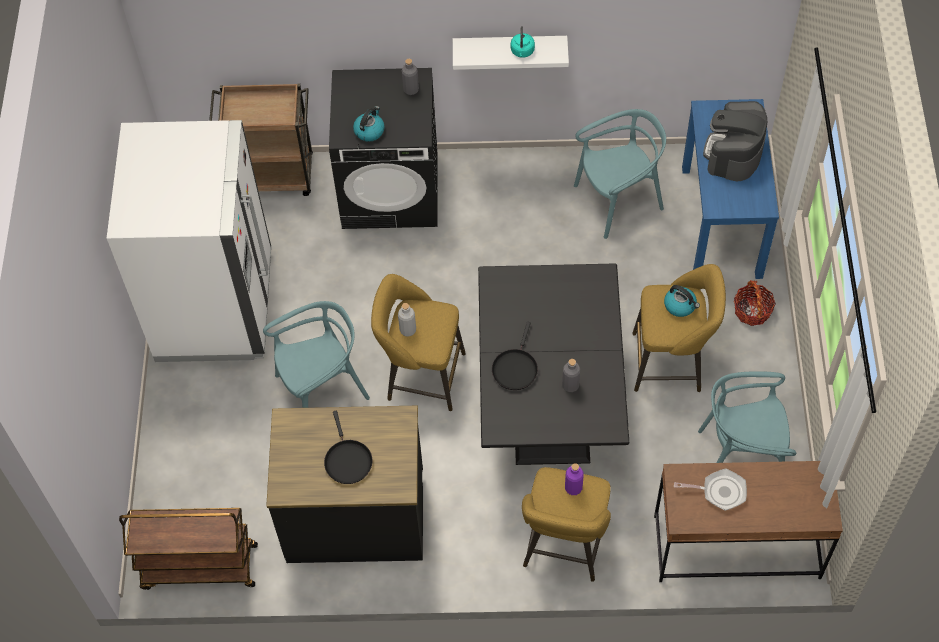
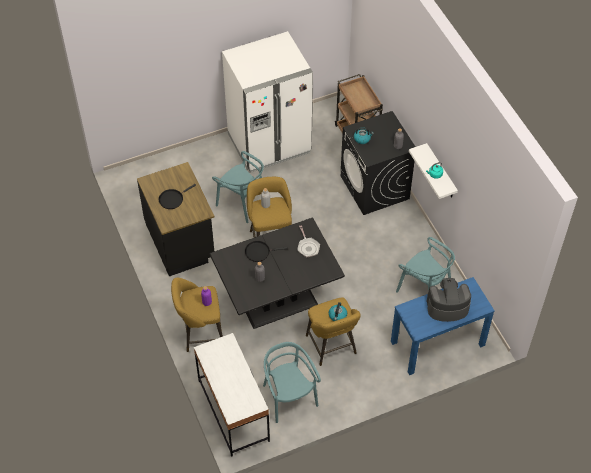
camera: 65 degrees right, 5 degrees down
(198, 567) = (129, 192): brown cart -> none
(720, 491) = (227, 362): frying pan -> frying pan (308, 247)
(736, 547) = (233, 410): brown desk -> white desk
(752, 311) = (384, 376): basket -> none

